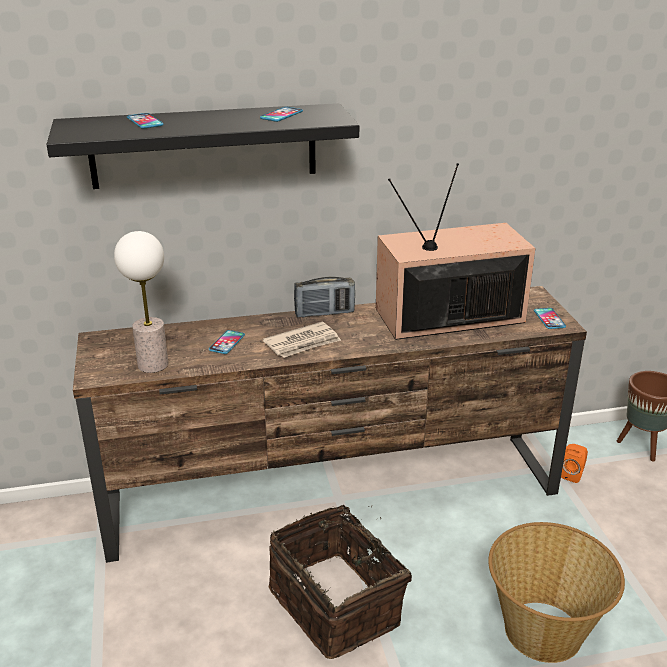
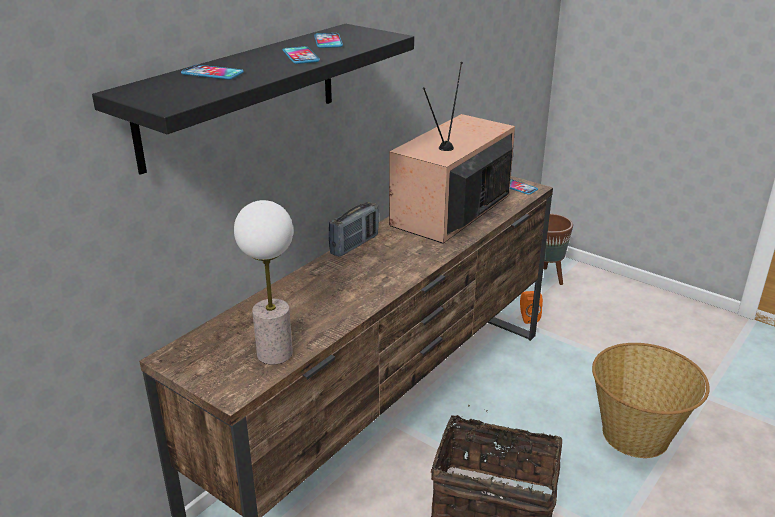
camera: 40 degrees left, 0 degrees up
(227, 342) = (312, 303): phone -> phone (300, 56)
(303, 343) = (378, 276): newspaper -> none

